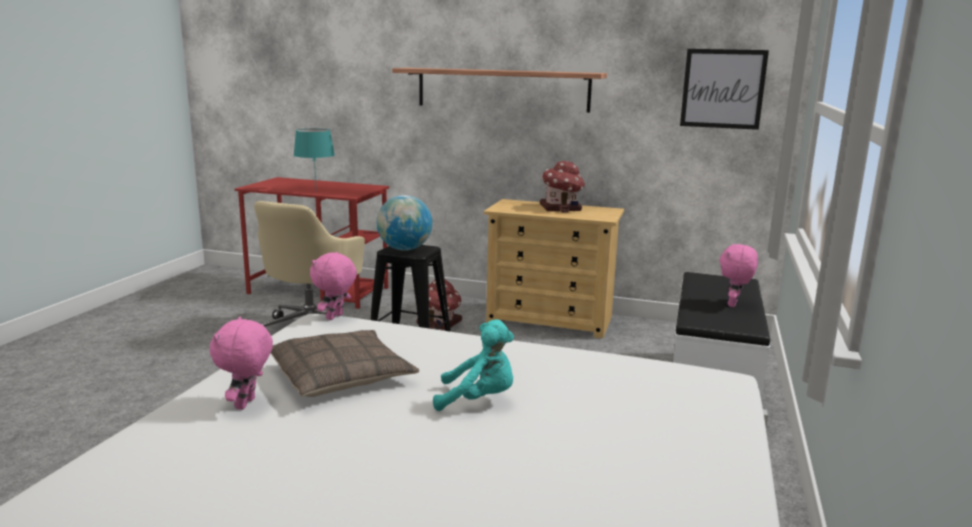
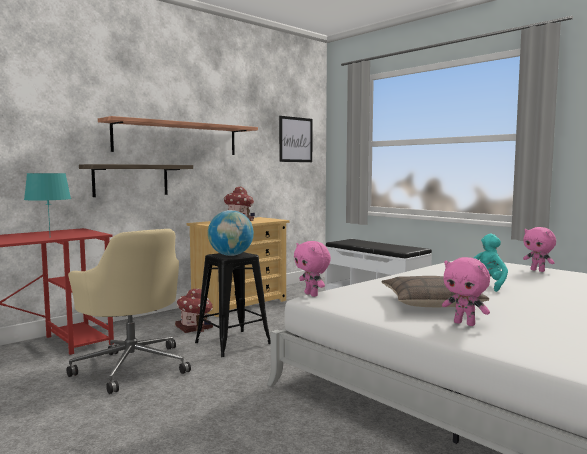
camera: 60 degrees left, 10 degrees down
(441, 139) = (131, 180): none -> shelf
(733, 304) = (385, 245): pink plush toy -> pink plush toy (538, 270)

